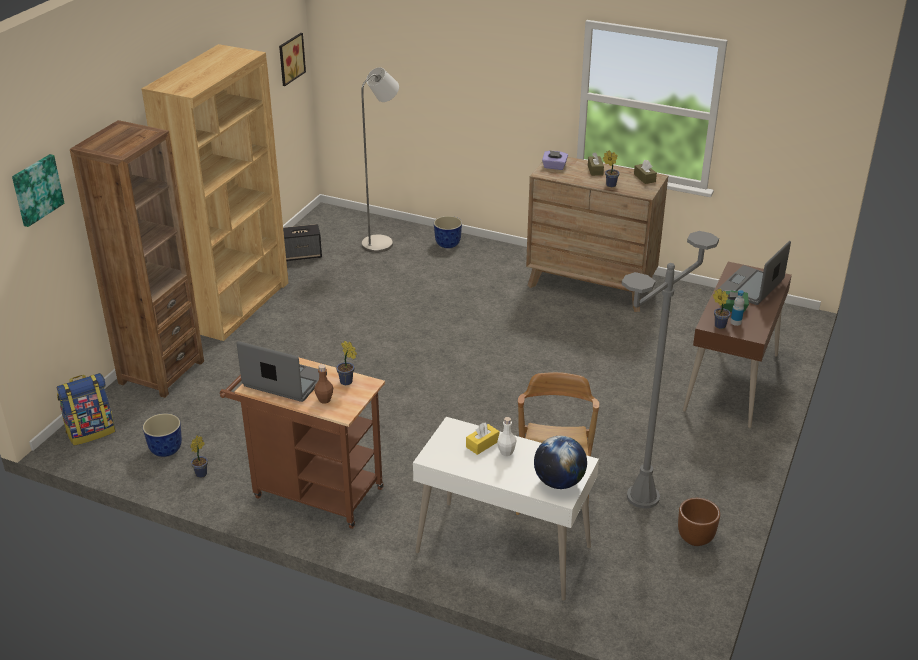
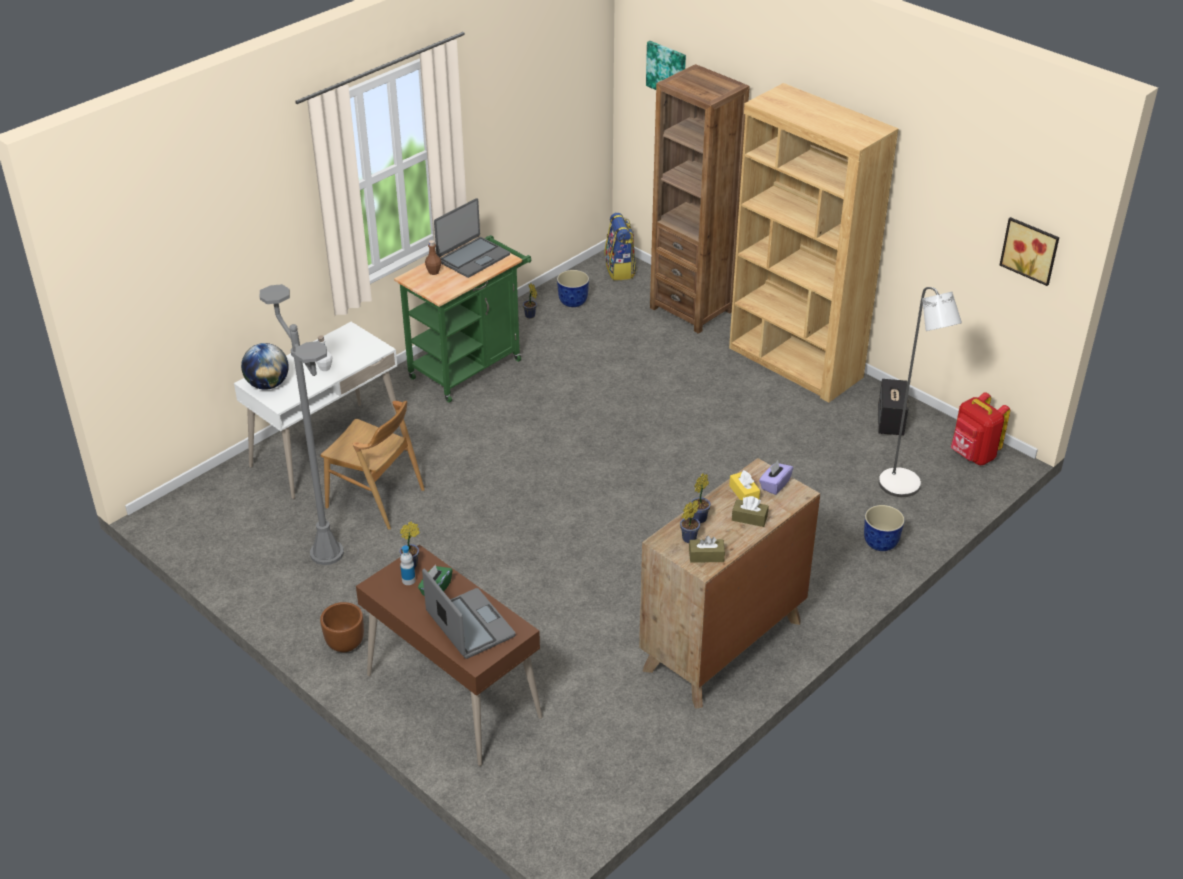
camera: 110 degrees right, 5 degrees up
(311, 491) = (470, 365): brown cart -> green cart
(329, 222) = (972, 455): none -> red backpack
(347, 382) = (449, 286): potted plant -> potted plant (687, 539)
(482, 444) = (344, 358): yellow tissue box -> yellow tissue box (744, 493)
(695, 538) = (252, 567): brown planter -> brown planter (344, 643)

